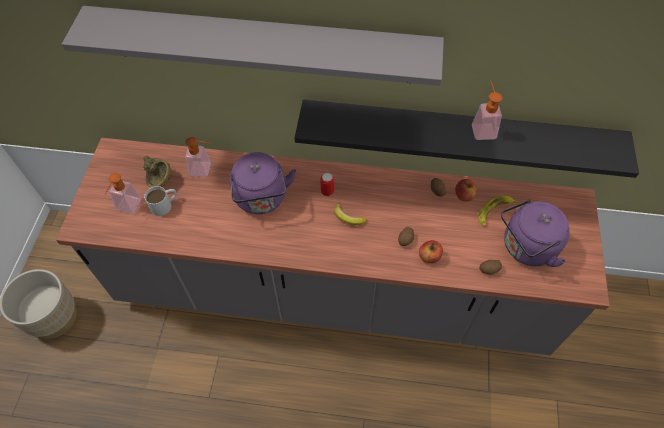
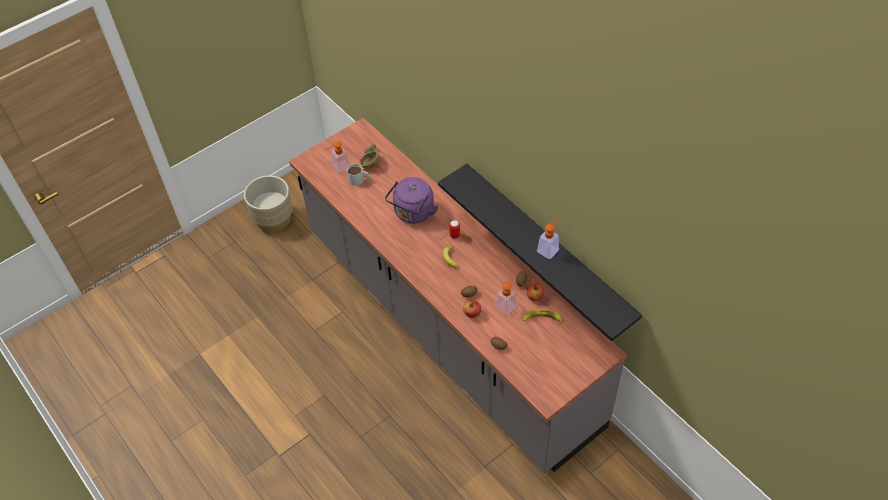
camera: 45 degrees right, 5 degrees down
(204, 169) = (399, 174): soap dispenser -> soap dispenser (508, 309)
(262, 45) = (449, 114): grey shelf -> none
(526, 248) = (535, 352): purple kettle -> none

